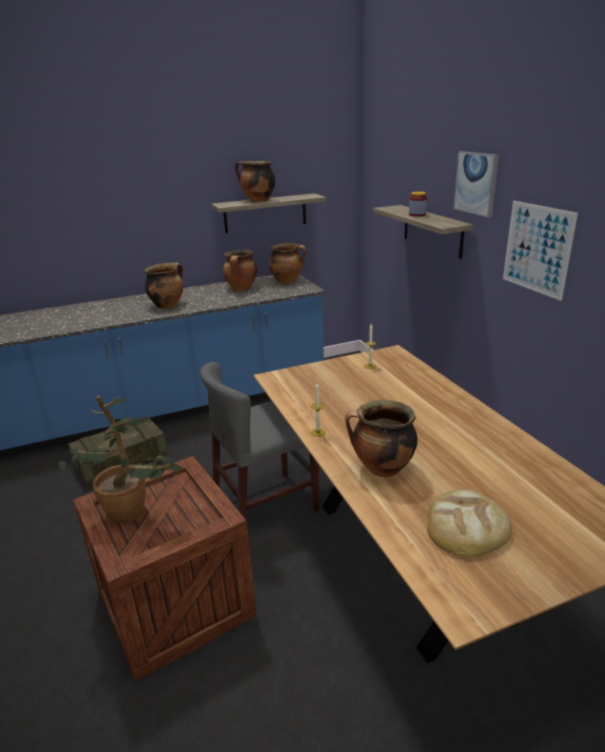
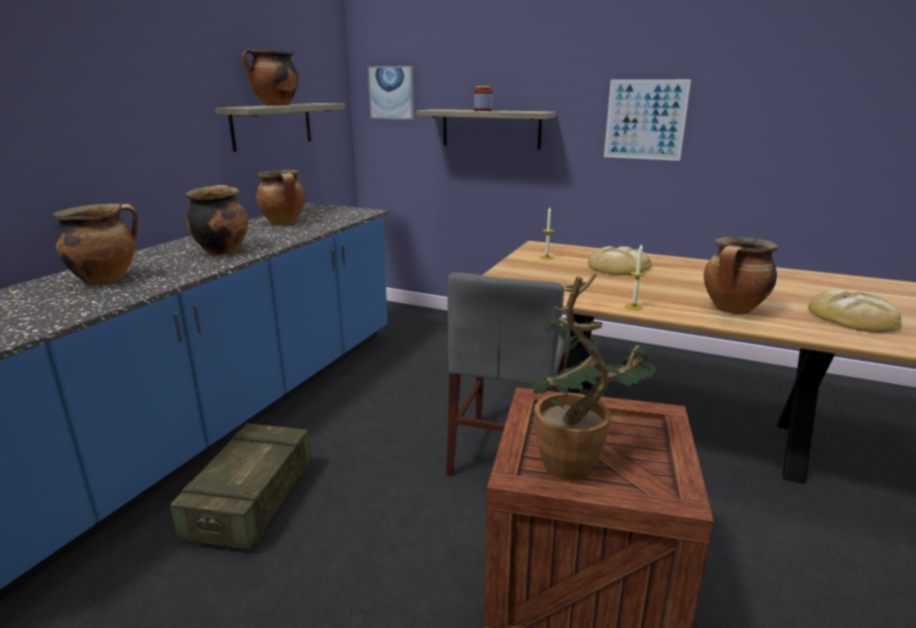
camera: 45 degrees left, 5 degrees down
(287, 281) = (324, 210): cooking pot -> cooking pot (107, 279)
(401, 394) = (618, 266): none -> bread
(476, 183) = (556, 70): picture -> picture (391, 93)

